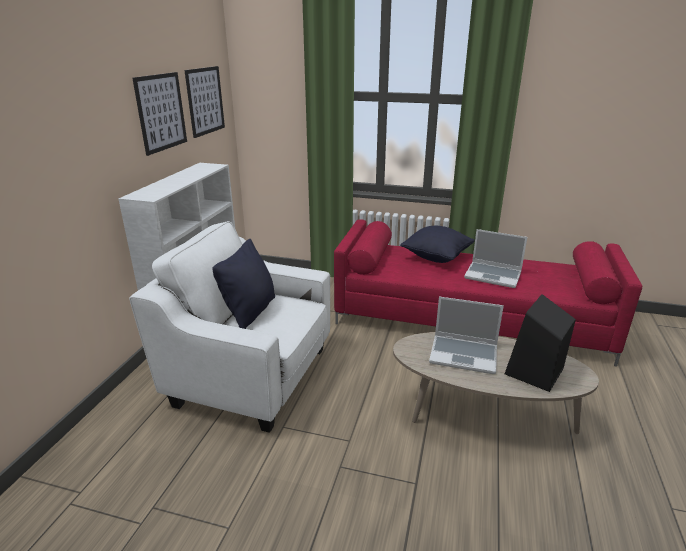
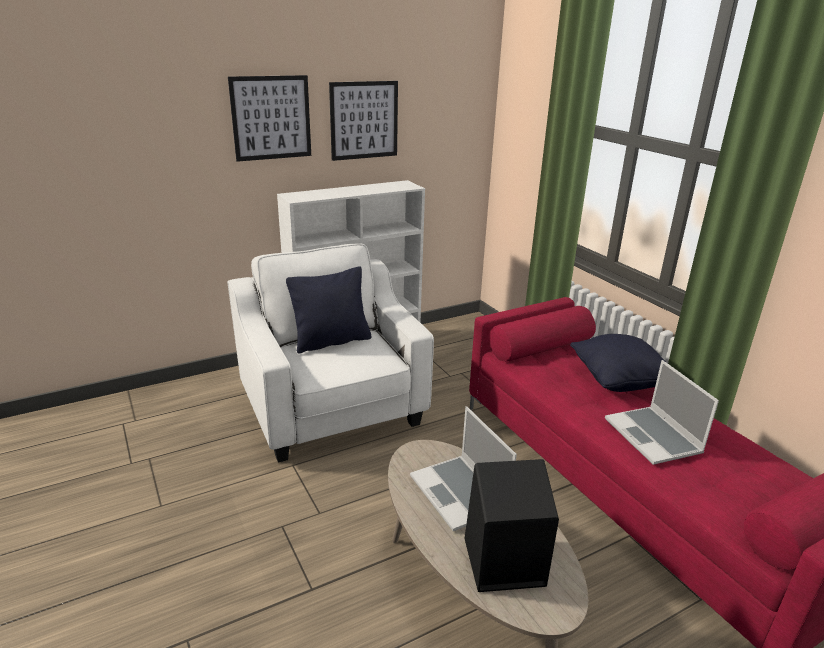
camera: 45 degrees right, 0 degrees up
(205, 101) = (441, 115): picture -> picture (271, 118)

